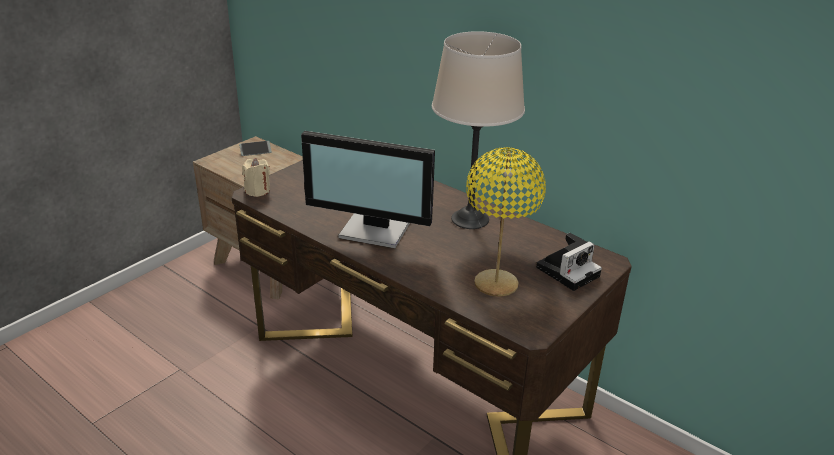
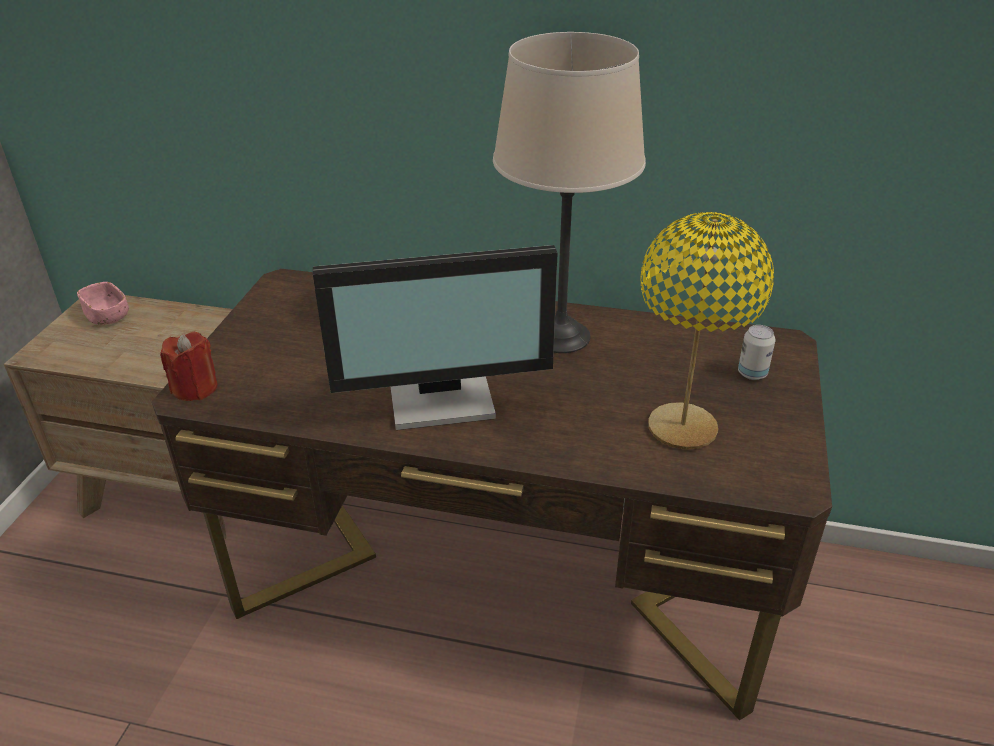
camera: 25 degrees left, 5 degrees up
(255, 151) = (107, 316): phone -> pink bowl
(257, 191) = (195, 388): beige candle -> red candle
(568, 270) = (752, 373): camera -> can

